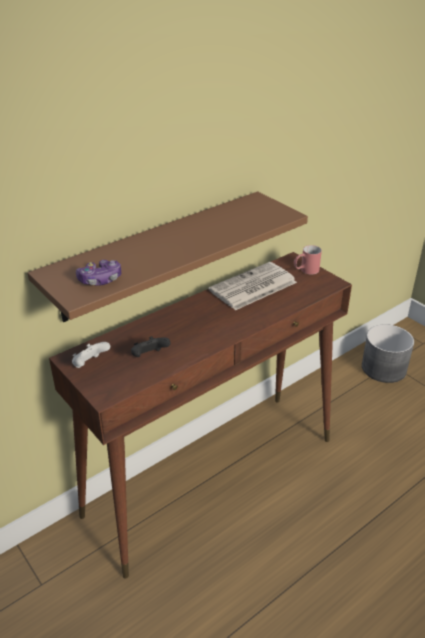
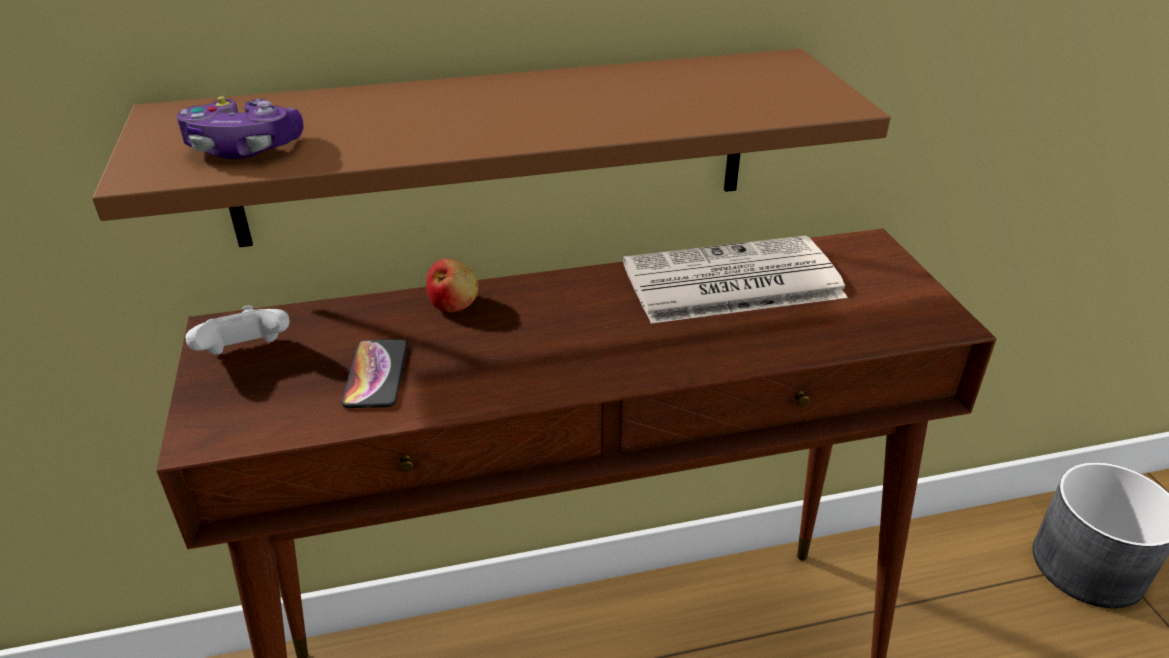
camera: 25 degrees right, 0 degrees up
(149, 356) = (376, 374): black game controller -> phone
(155, 323) = (453, 304): none -> apple
(305, 271) = (887, 277): red mug -> none

